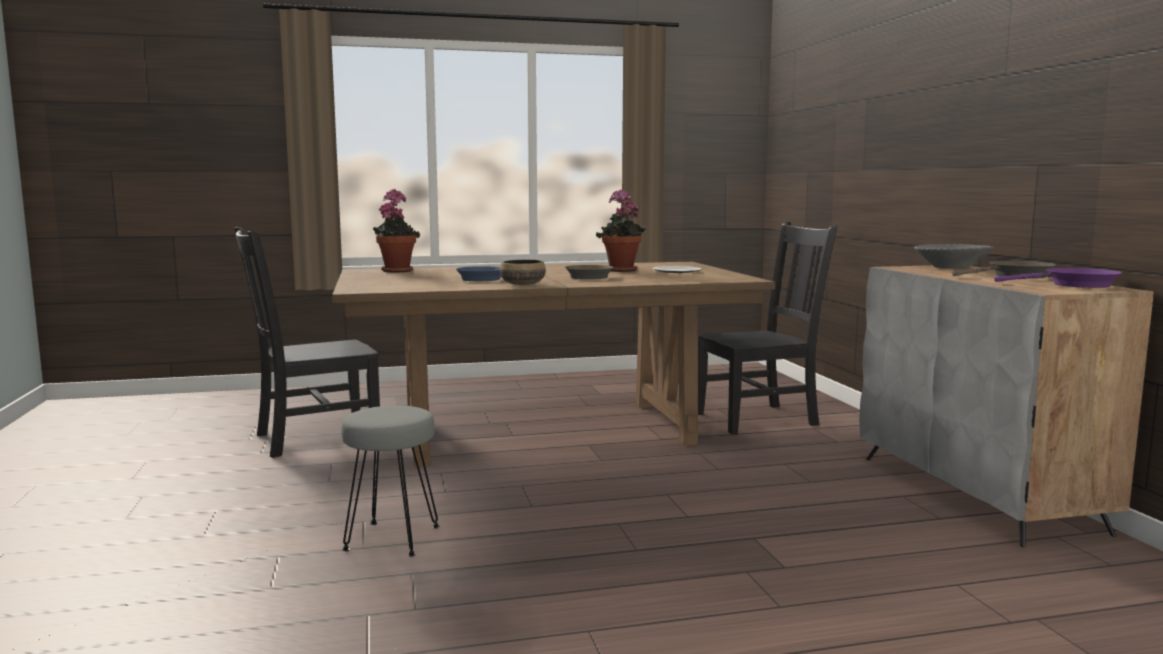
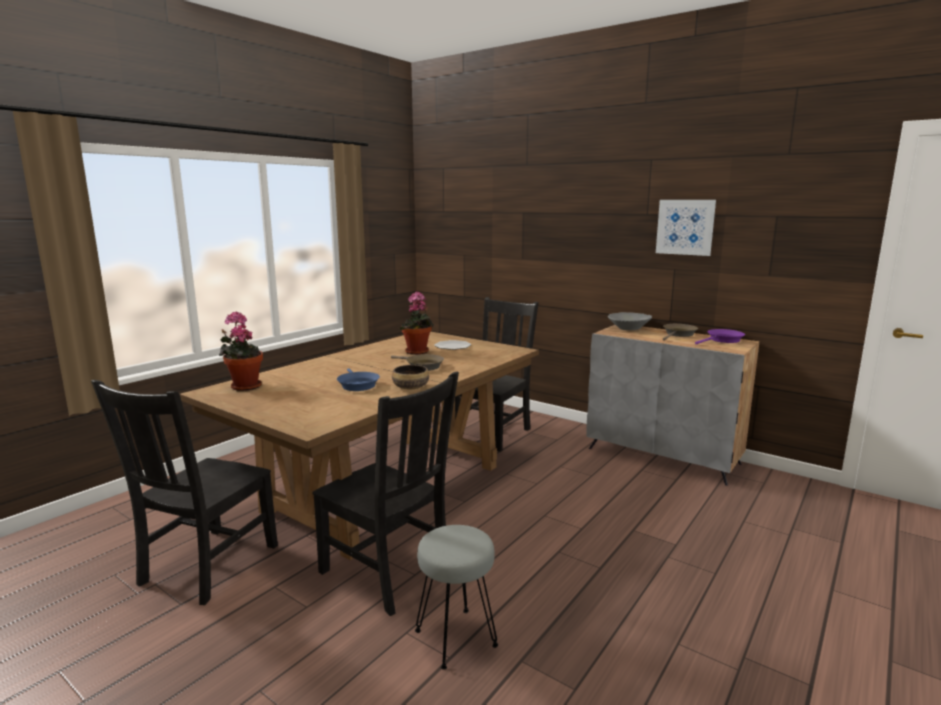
camera: 40 degrees left, 5 degrees up
(426, 484) = (388, 573): none -> black chair
(1051, 87) = (685, 227): none -> picture

